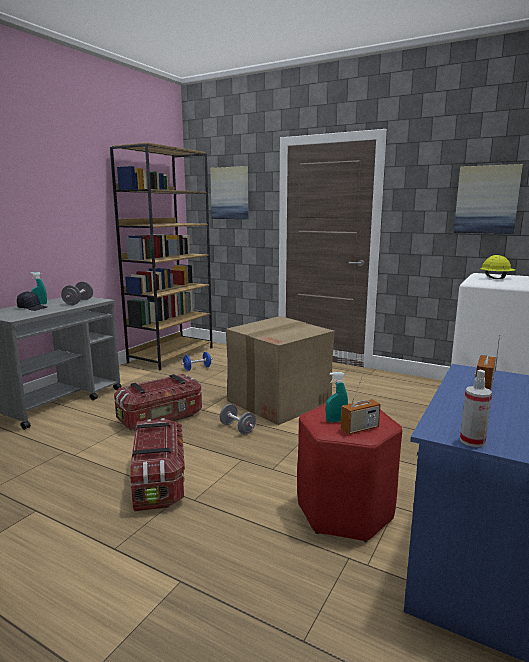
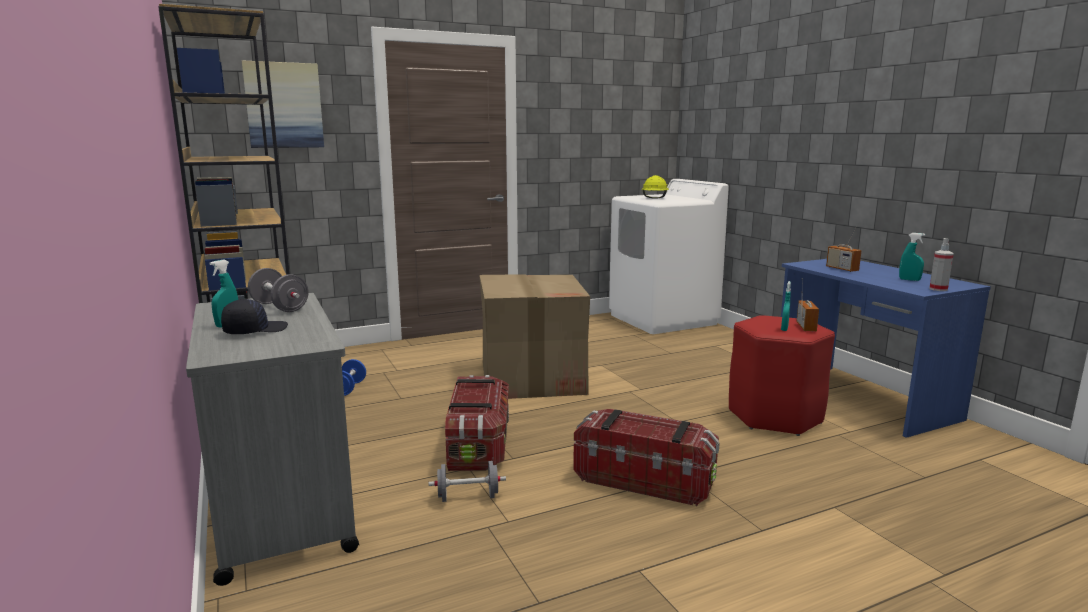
camera: 55 degrees left, 0 degrees up
(237, 428) = (569, 413): grey dumbbell -> grey dumbbell (468, 497)
(487, 200) = (614, 122): picture -> none
(499, 422) = (909, 280): none -> turquoise spray bottle

